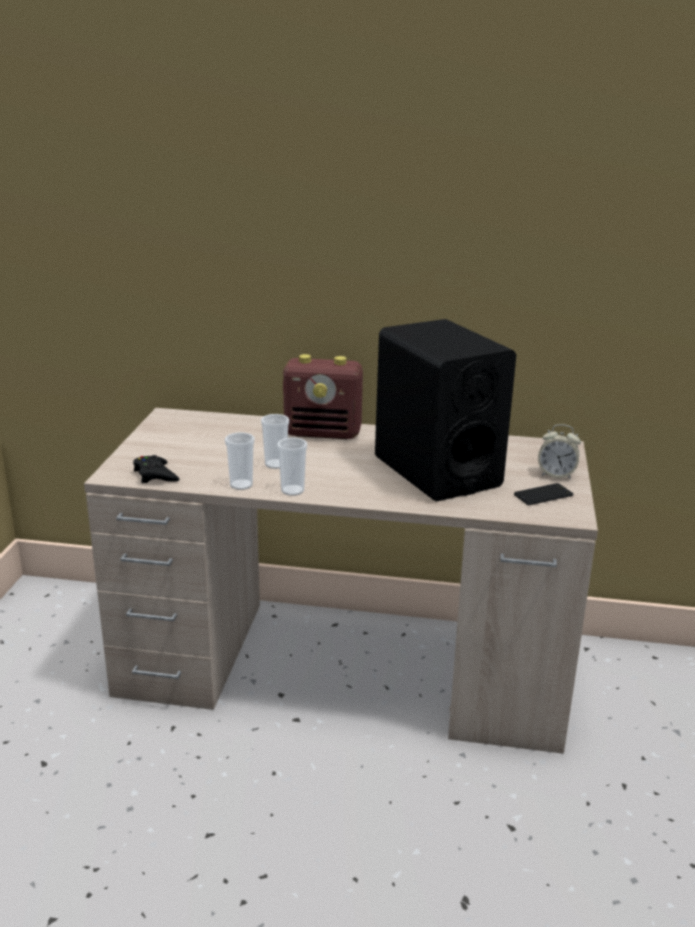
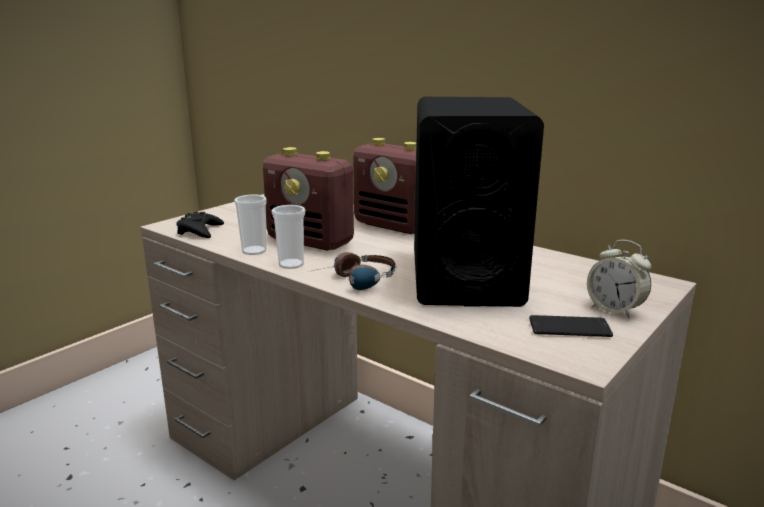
camera: 30 degrees right, 5 degrees down
(275, 464) = (311, 241): cup -> radio
(364, 494) = (355, 281): none -> headphones

